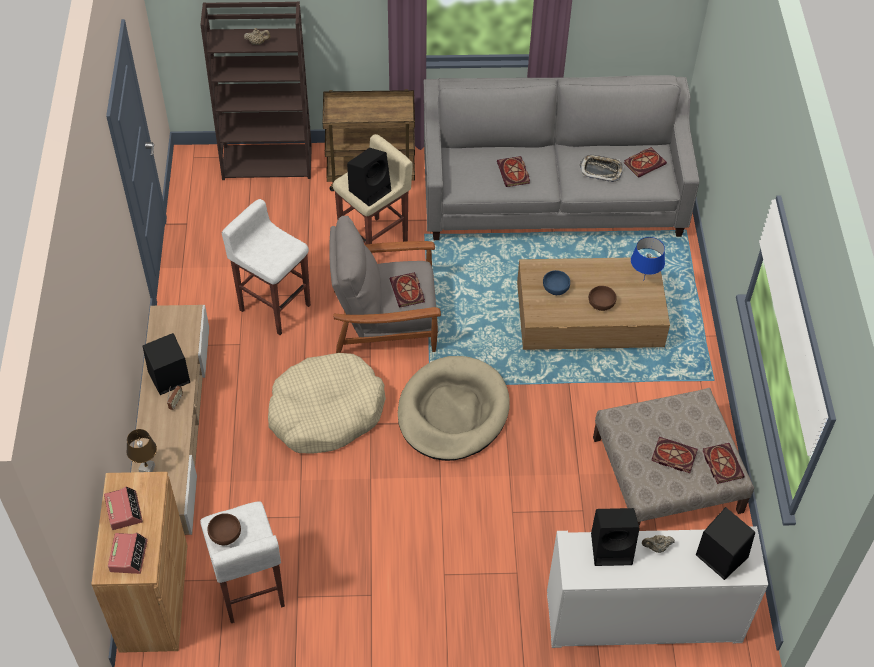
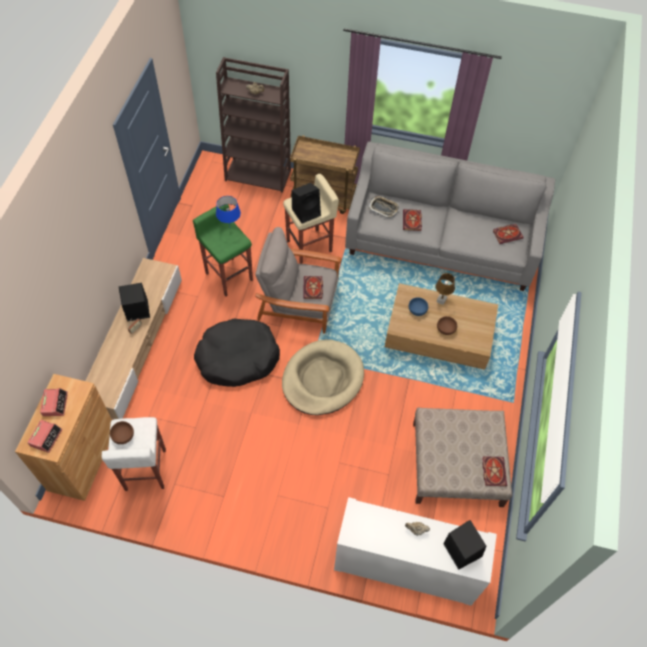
camera: 15 degrees right, 5 degrees up
(147, 469) = (101, 371): brown table lamp -> brown table lamp (441, 300)
(274, 306) = (229, 276): white stool -> green stool
(326, 412) = (237, 358): beige dog bed -> black dog bed
(601, 170) = (474, 232): tray -> tray (383, 208)
(612, 548) = (384, 522): black speaker -> none
(644, 281) = (482, 319): blue table lamp -> blue table lamp (230, 227)
(672, 456) = (459, 456): book -> none

